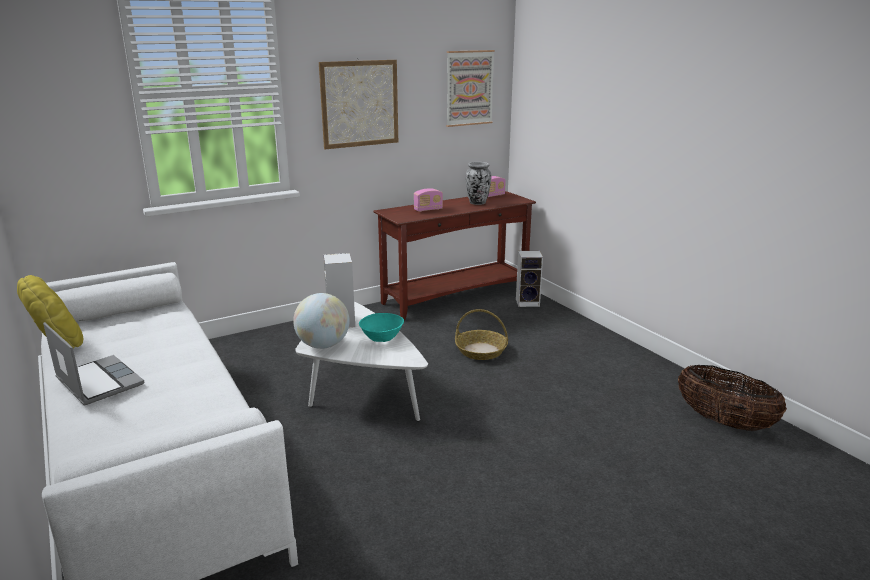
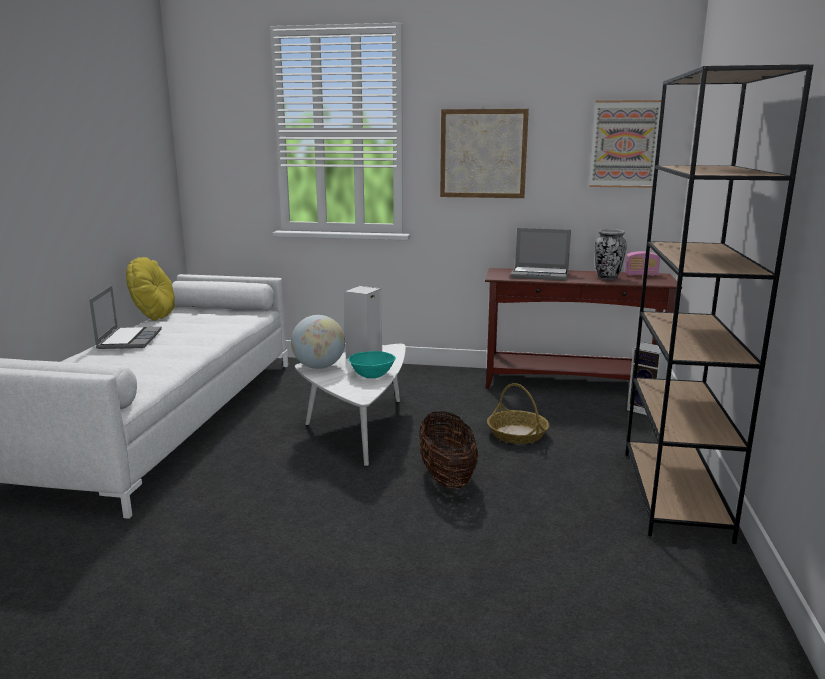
camera: 40 degrees right, 5 degrees down
(428, 210) = (540, 275): radio -> laptop
(624, 357) = (675, 494): none -> beige bookcase
(724, 422) = (697, 606): basket -> basket (447, 477)

